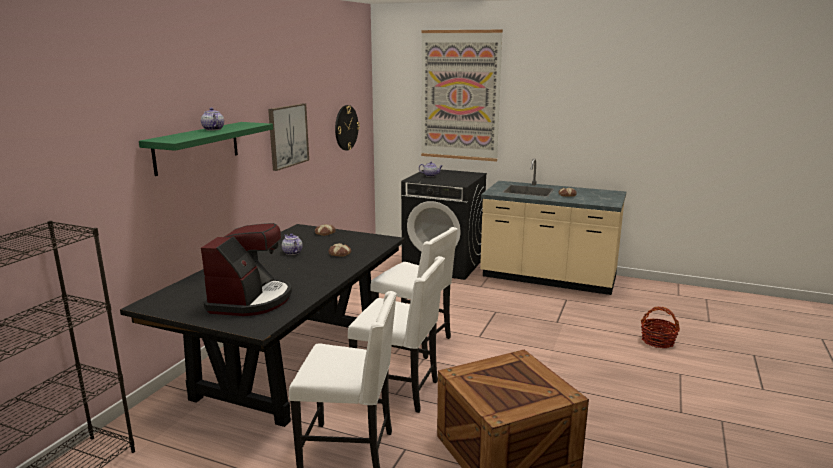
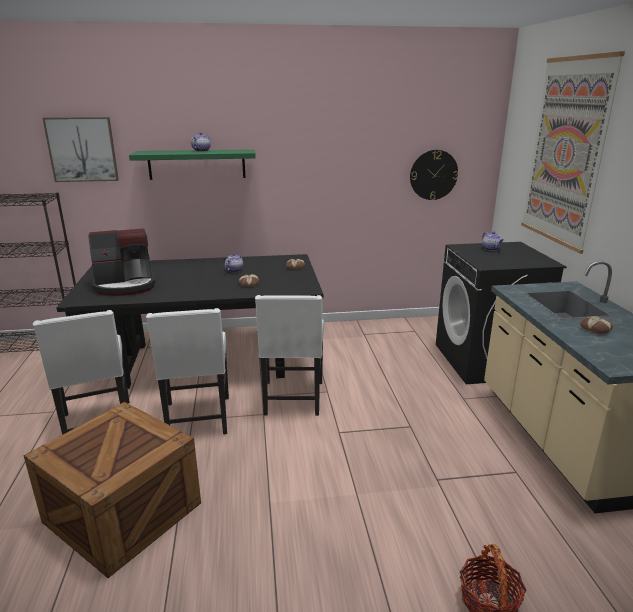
camera: 60 degrees right, 5 degrees up
(288, 136) = (323, 170): picture -> picture (82, 149)

